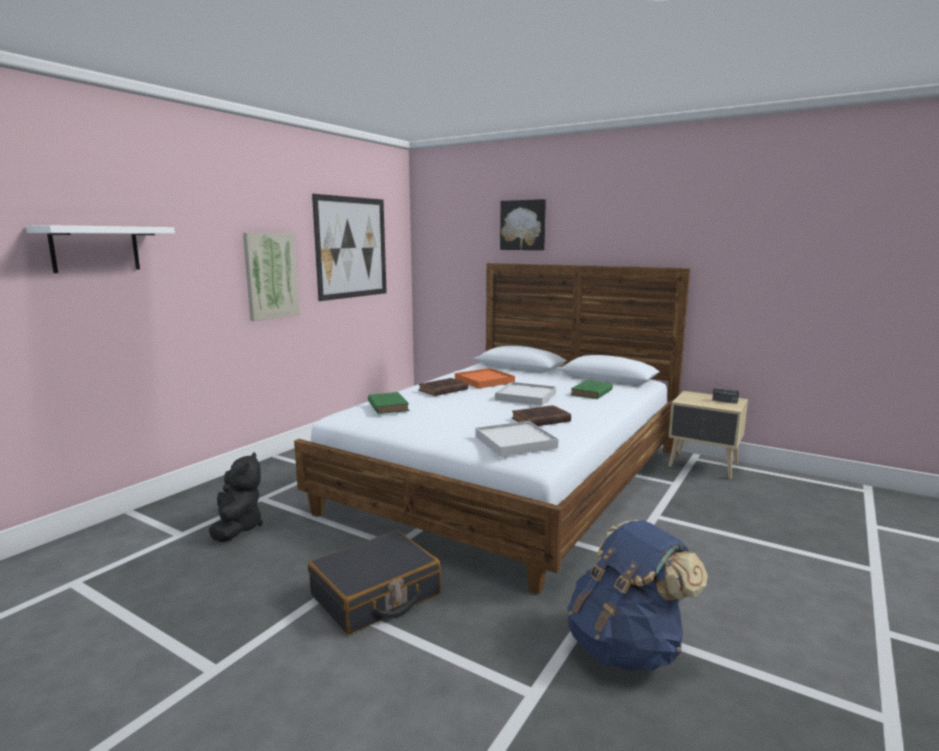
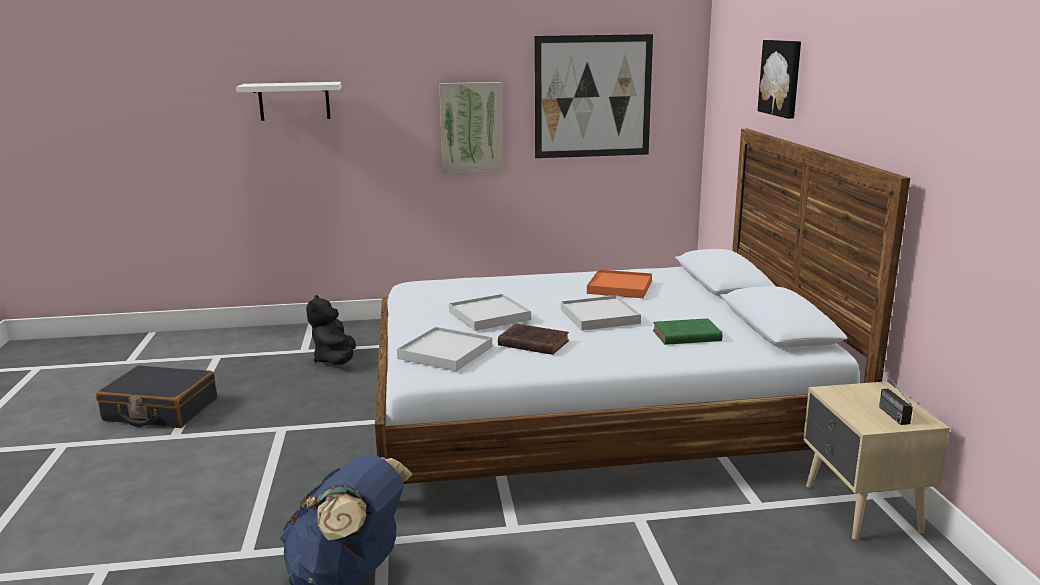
camera: 50 degrees right, 5 degrees up
(237, 528) = (335, 360): black plush toy -> black plush toy turned 135 degrees clockwise
(376, 595) = (306, 445): black suitcase -> black suitcase (160, 410)
(387, 406) = (457, 286): green book -> none
(442, 390) = (549, 285): brown book -> none
(468, 415) = (489, 316): none -> white tray

